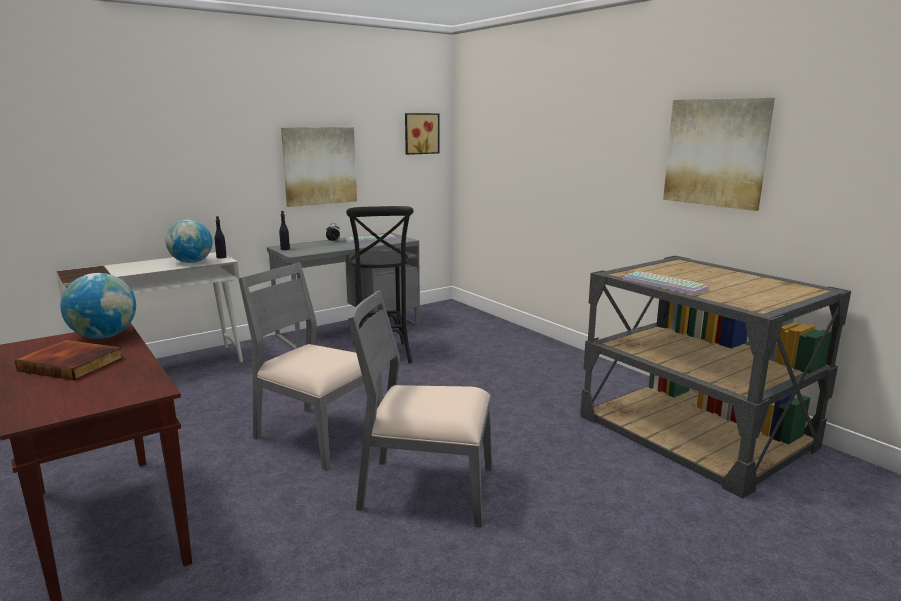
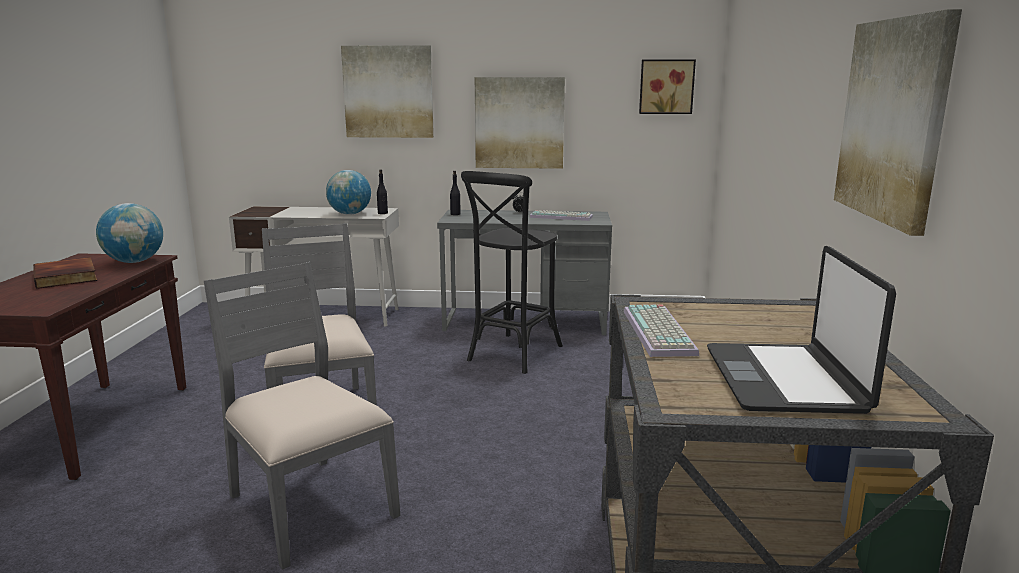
camera: 40 degrees right, 0 degrees up
(201, 142) = (388, 92): none -> picture
(758, 290) = (785, 380): none -> laptop

